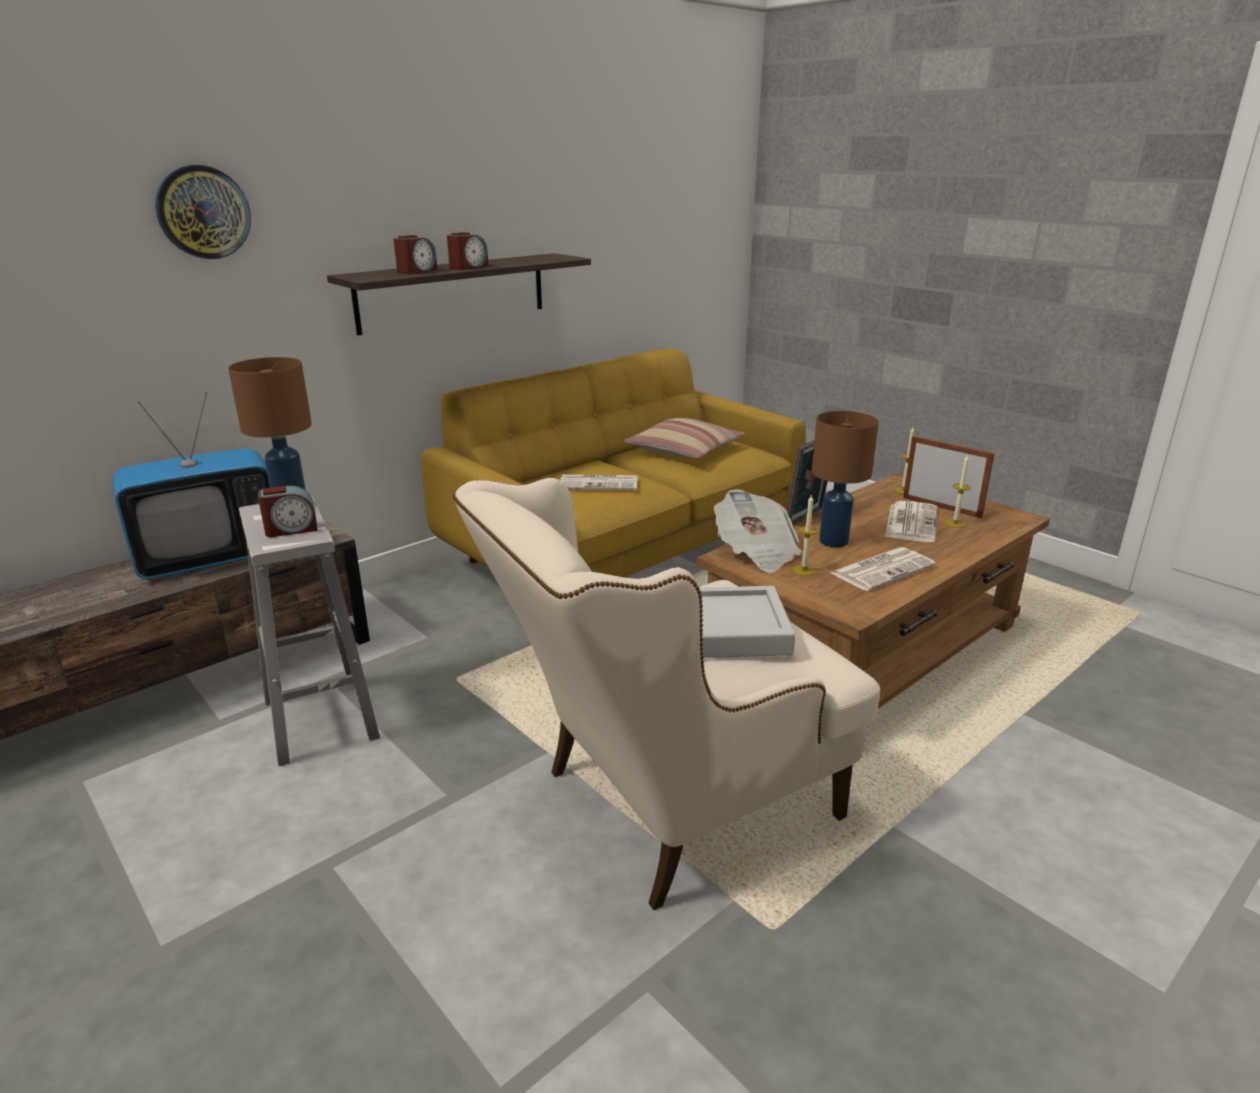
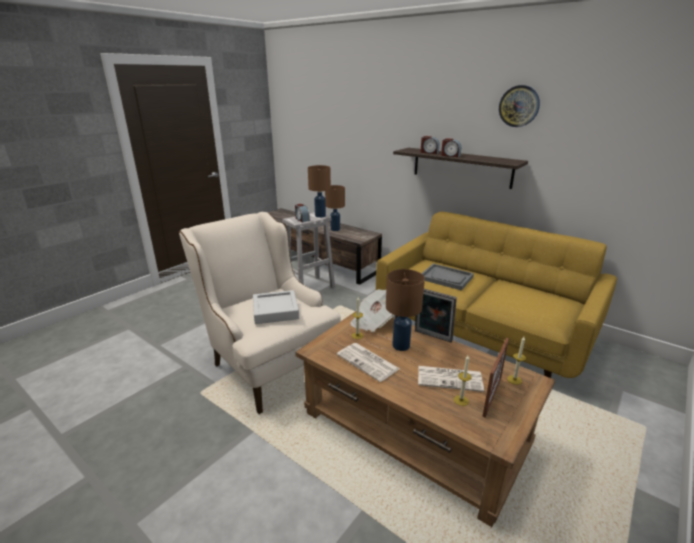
camera: 80 degrees right, 0 degrees up
(203, 212) = (373, 117): wall clock -> wall clock (519, 106)
(211, 559) = (335, 229): television -> brown table lamp
(600, 483) = (446, 278): newspaper -> grey tray
(684, 450) = (523, 296): pillow -> none

